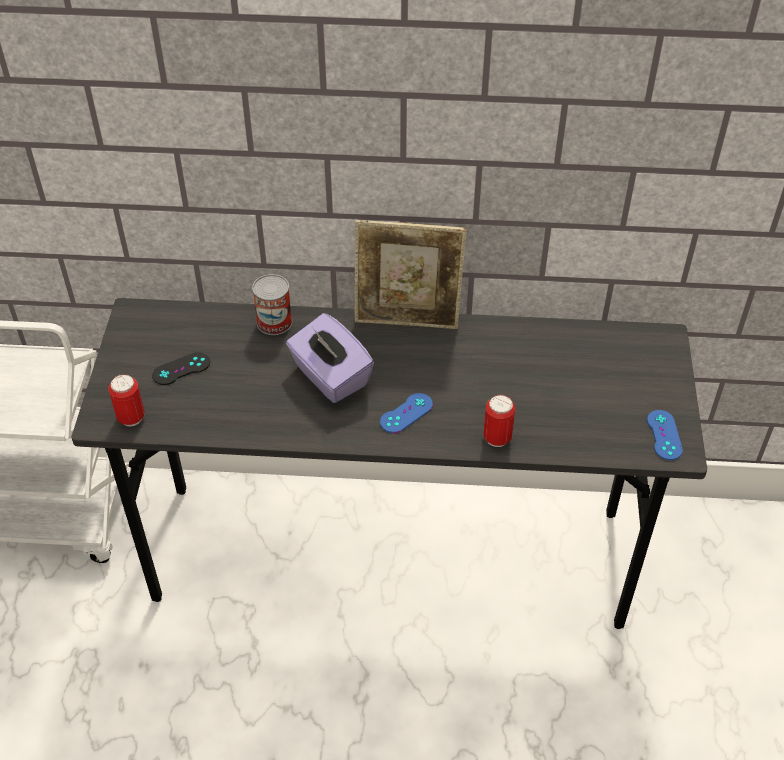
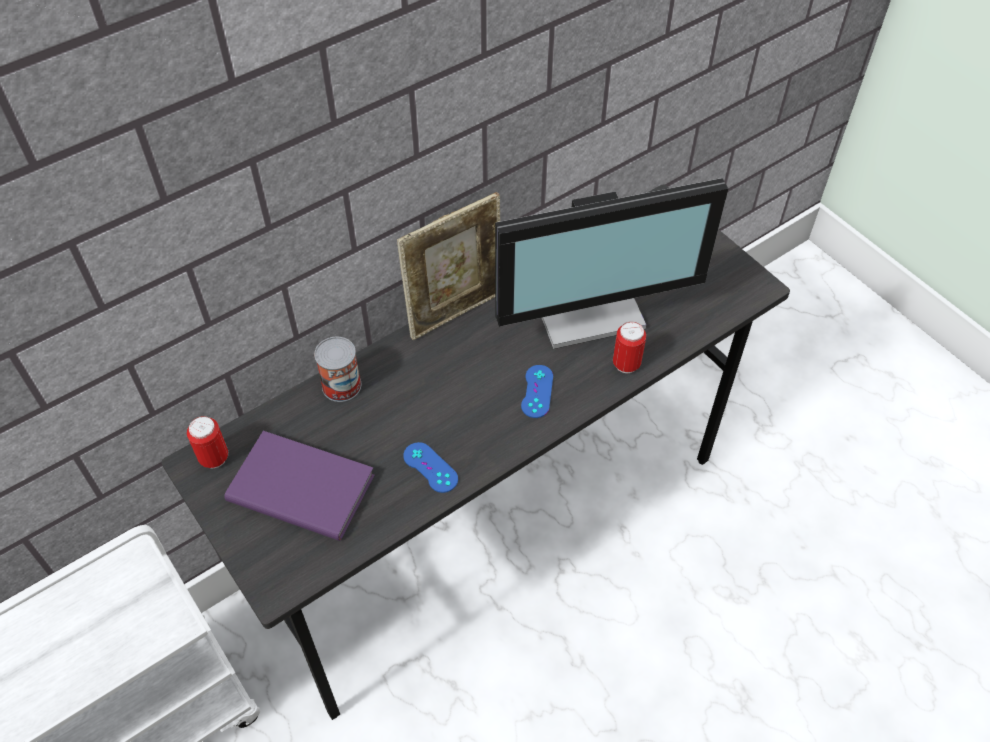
camera: 40 degrees left, 5 degrees up
(131, 417) = (302, 563): can -> can (214, 458)
(181, 369) = (301, 485): black game controller -> purple book
(330, 377) = (442, 402): purple tissue box -> none
(513, 378) = (588, 307): none -> monitor
(664, 435) = (736, 281): blue game controller -> blue game controller (430, 467)

